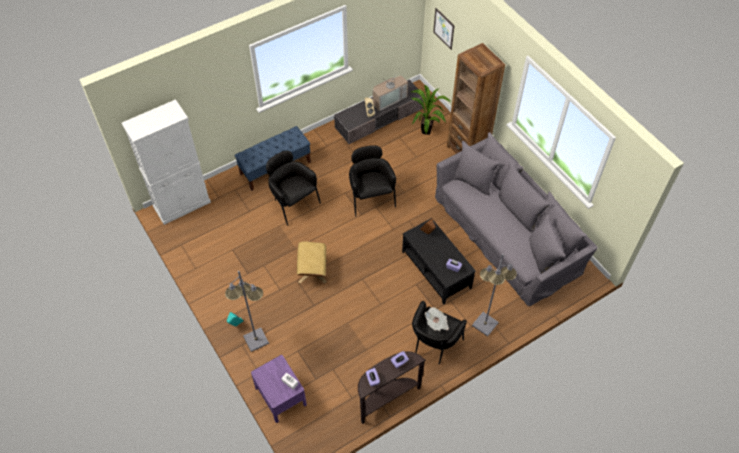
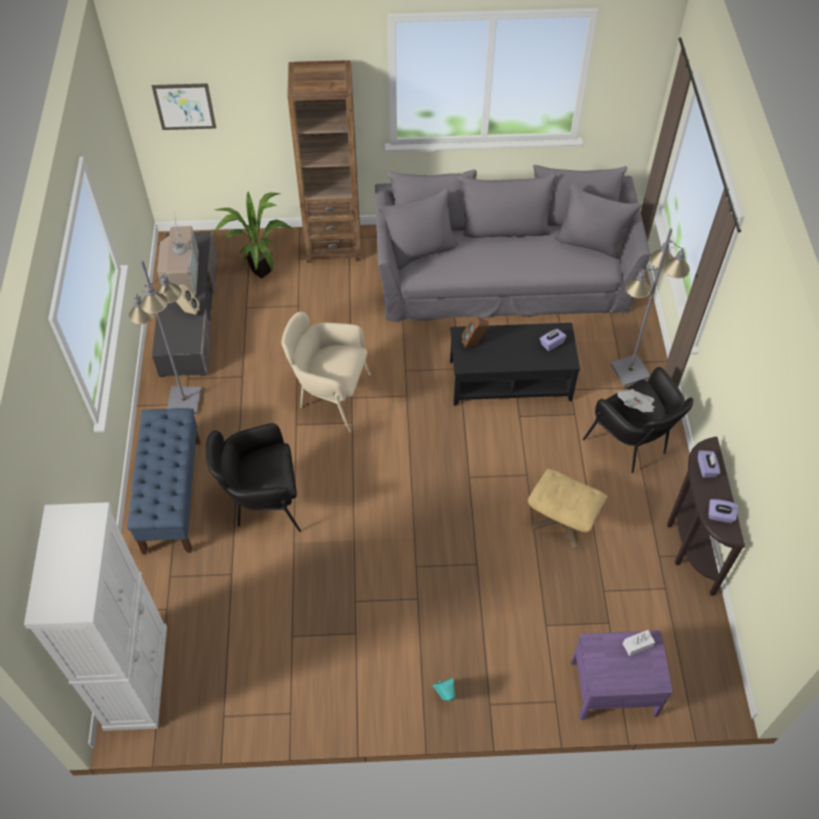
camera: 60 degrees left, 0 degrees up
(255, 339) = (491, 678): grey floor lamp -> grey floor lamp (183, 401)
(312, 271) = (412, 536): beige ottoman -> beige ottoman (562, 519)
(370, 198) = (330, 396): black armchair -> beige armchair

